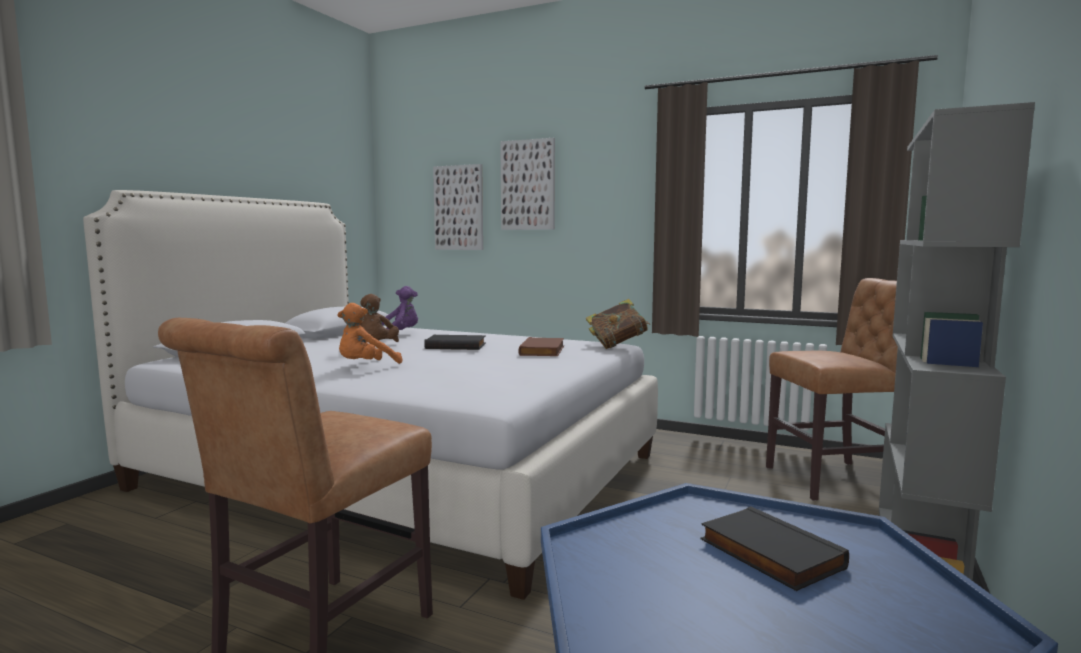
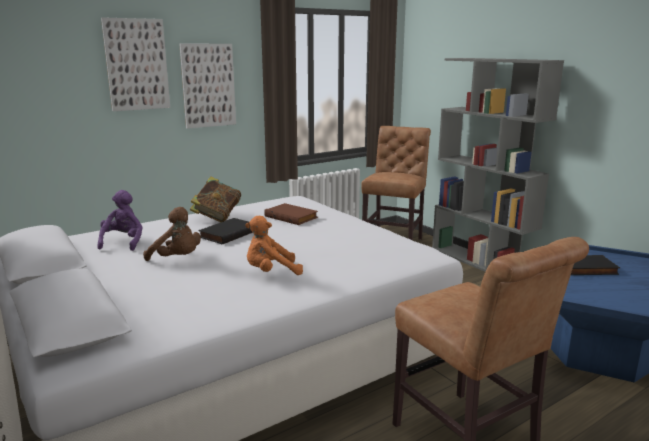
camera: 60 degrees left, 10 degrees up
(365, 366) = (271, 272): orange plush toy -> orange plush toy turned 90 degrees clockwise
(458, 208) = (50, 89): picture -> picture (208, 85)
(617, 345) = (302, 199): book -> book (217, 217)

